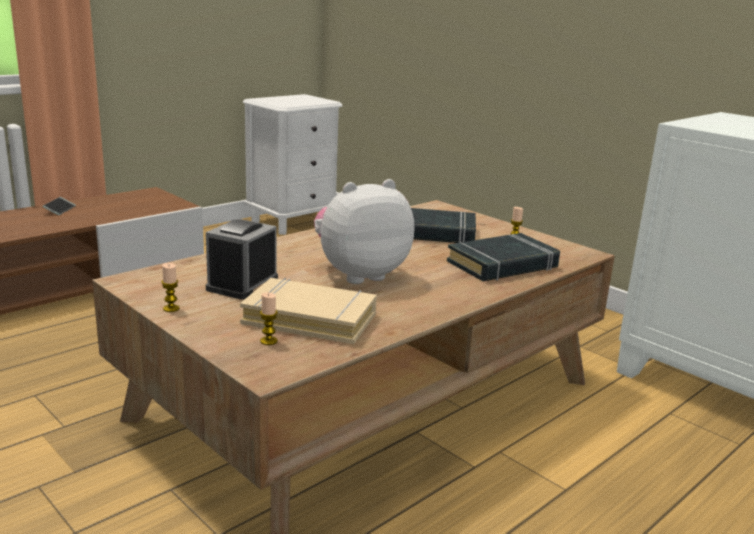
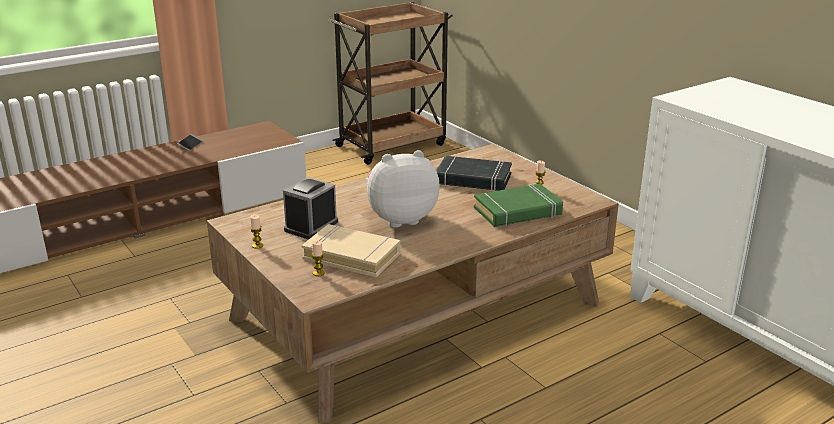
camera: 10 degrees right, 5 degrees up
(293, 221) = (392, 145): white nightstand -> brown cart
(503, 265) = (518, 211): black book -> green book

